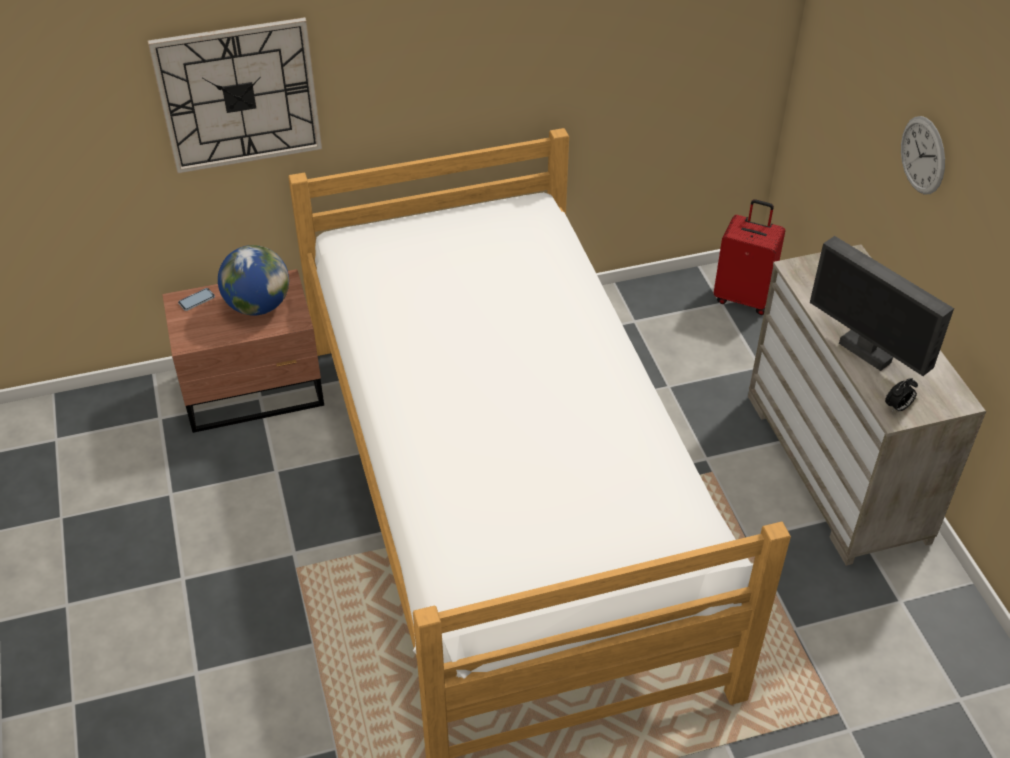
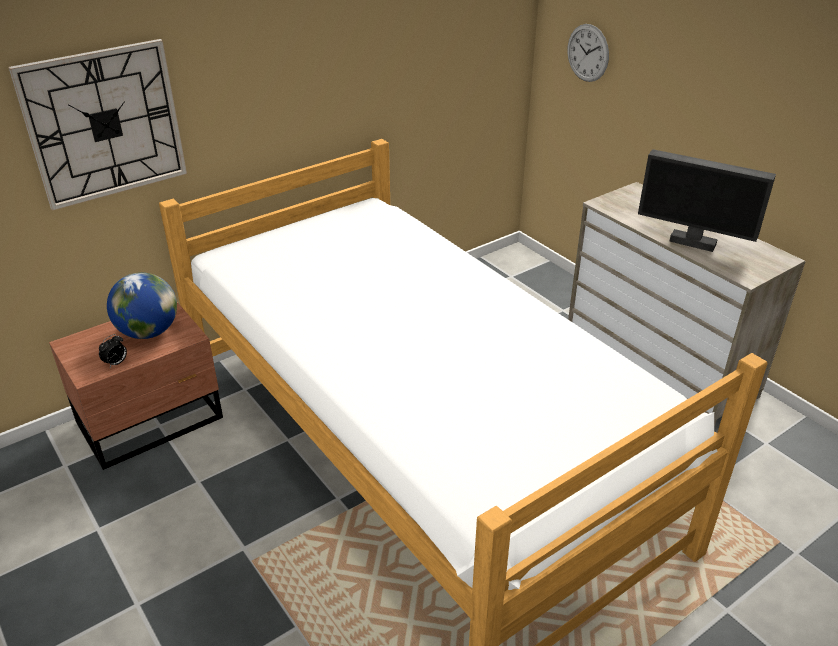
camera: 20 degrees left, 10 degrees down
(196, 300) = (86, 340): phone -> none
(743, 297) = (524, 269): red suitcase -> none
(897, 407) = (744, 272): alarm clock -> alarm clock (116, 363)
(923, 155) = (688, 84): wall clock -> wall clock (587, 53)

